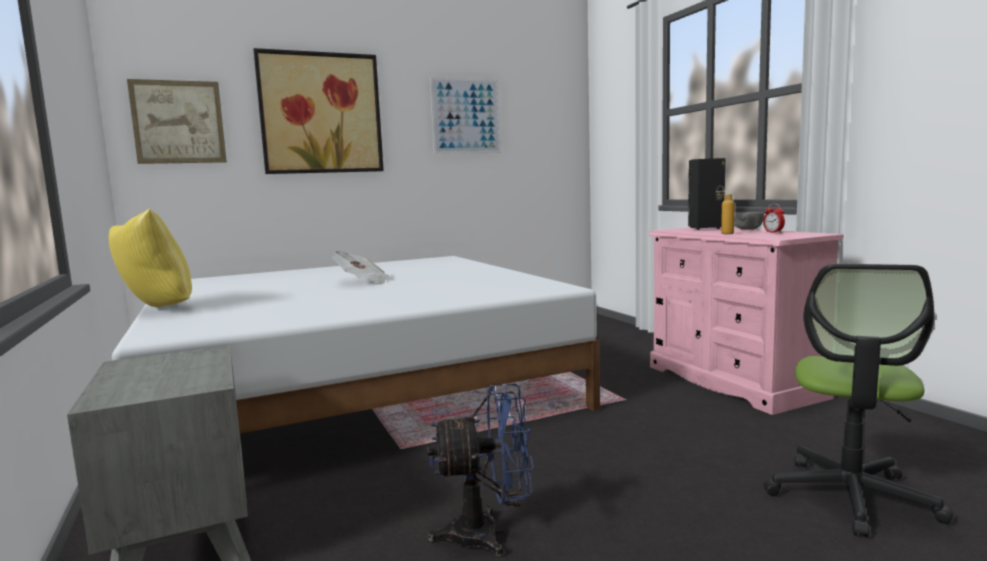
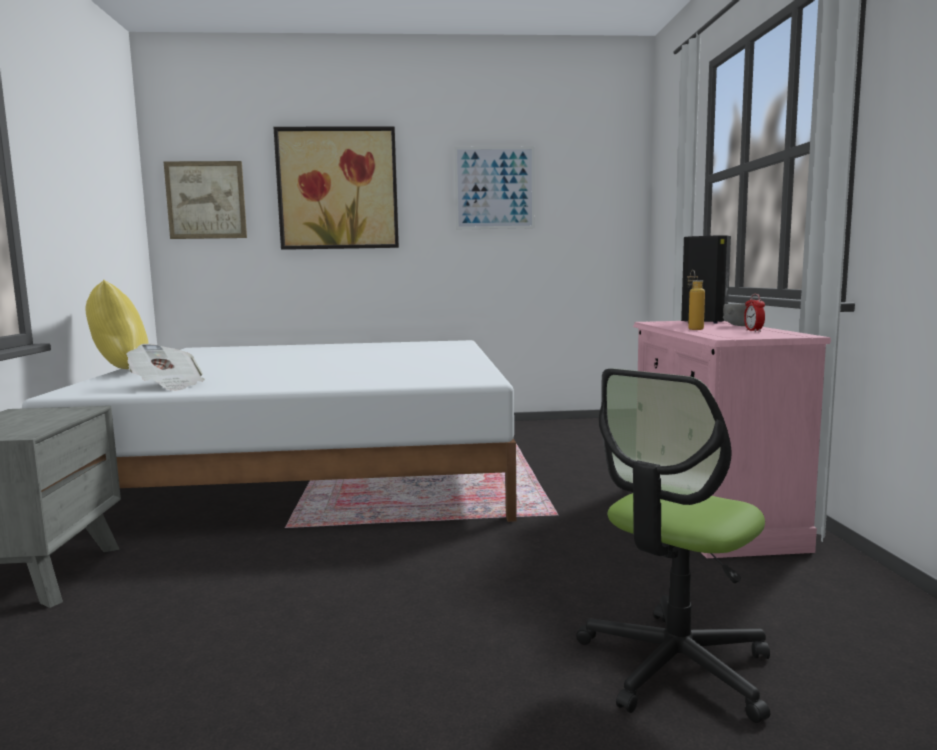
camera: 20 degrees right, 0 degrees up
(362, 282) = (325, 360): newspaper -> newspaper (167, 386)
(488, 534) = (261, 618): blue fan -> none

